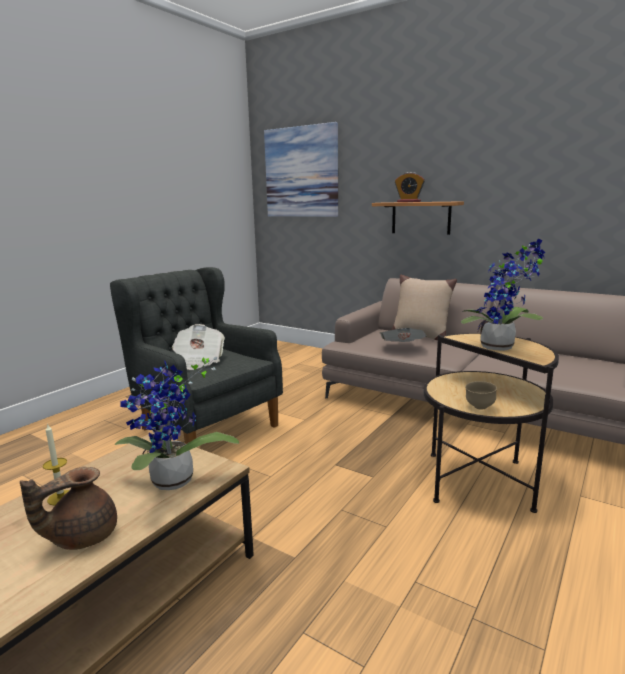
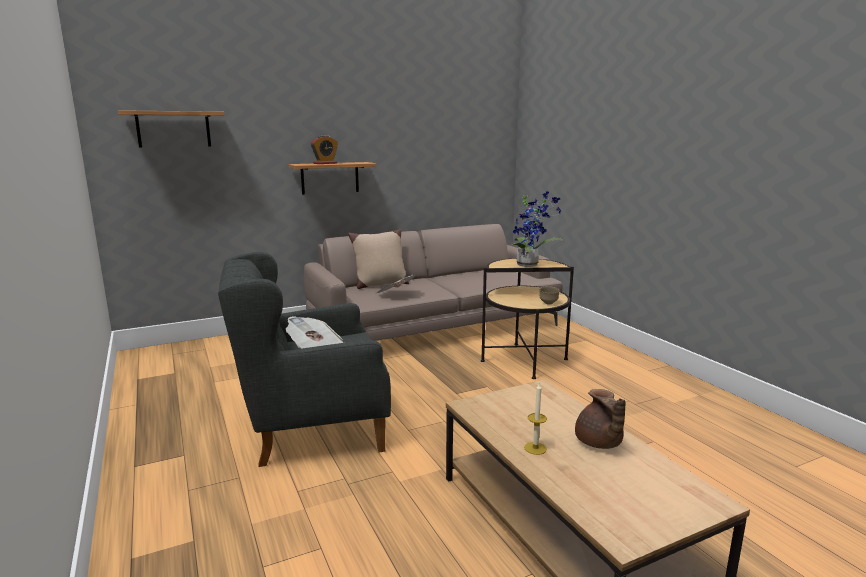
camera: 60 degrees left, 0 degrees up
(173, 484) = (549, 405): potted plant -> none
(301, 172) = (173, 129): picture -> shelf

